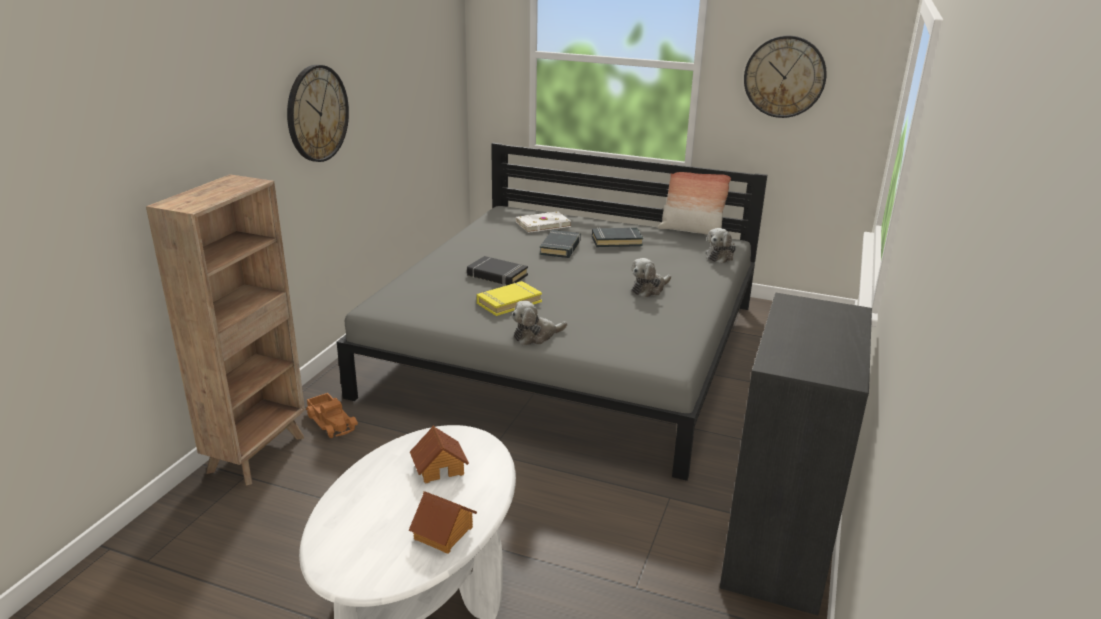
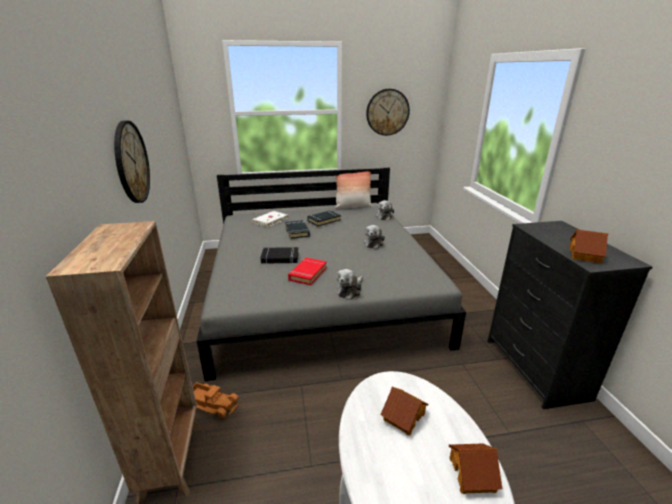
camera: 30 degrees left, 0 degrees up
(508, 302) = (307, 274): yellow book -> red book
(792, 353) = (585, 255): none -> toy house

